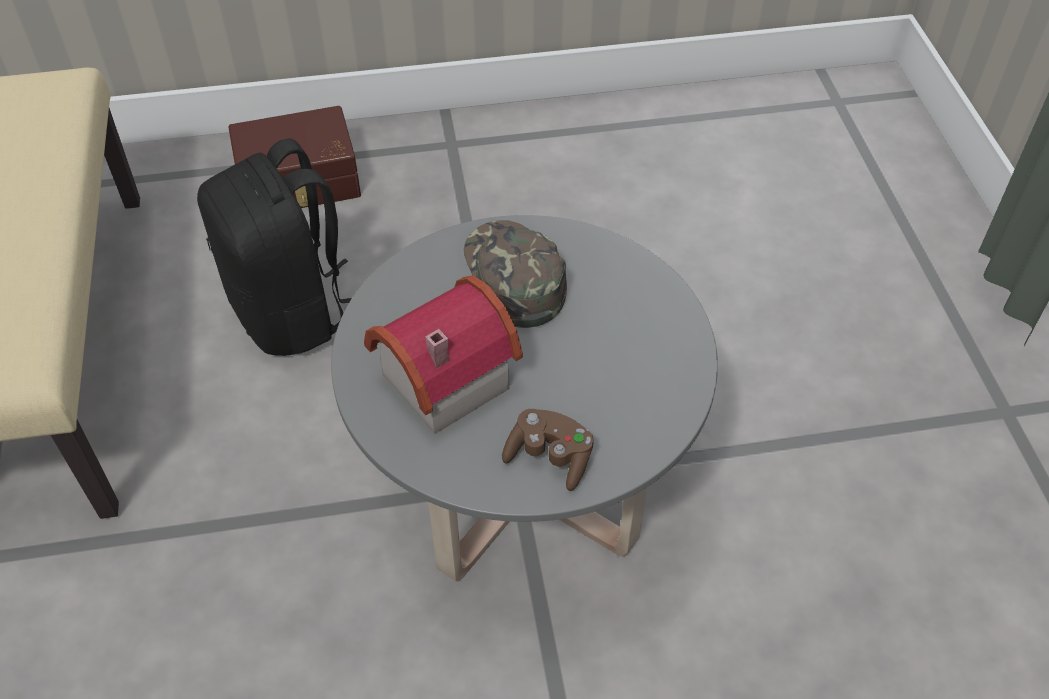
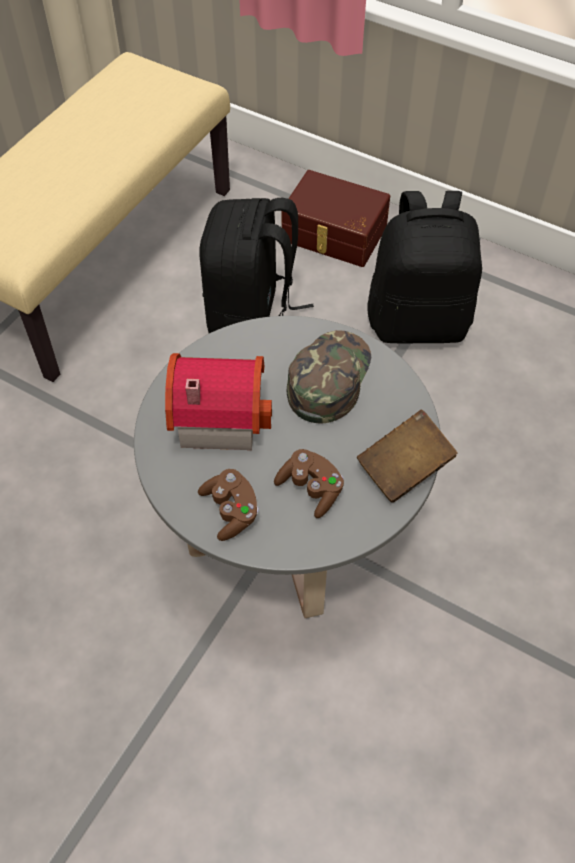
camera: 40 degrees right, 5 degrees up
(463, 215) = (419, 321): none -> black backpack
(603, 385) = (311, 489): none -> brown game controller
(666, 311) = (404, 468): none -> brown book

